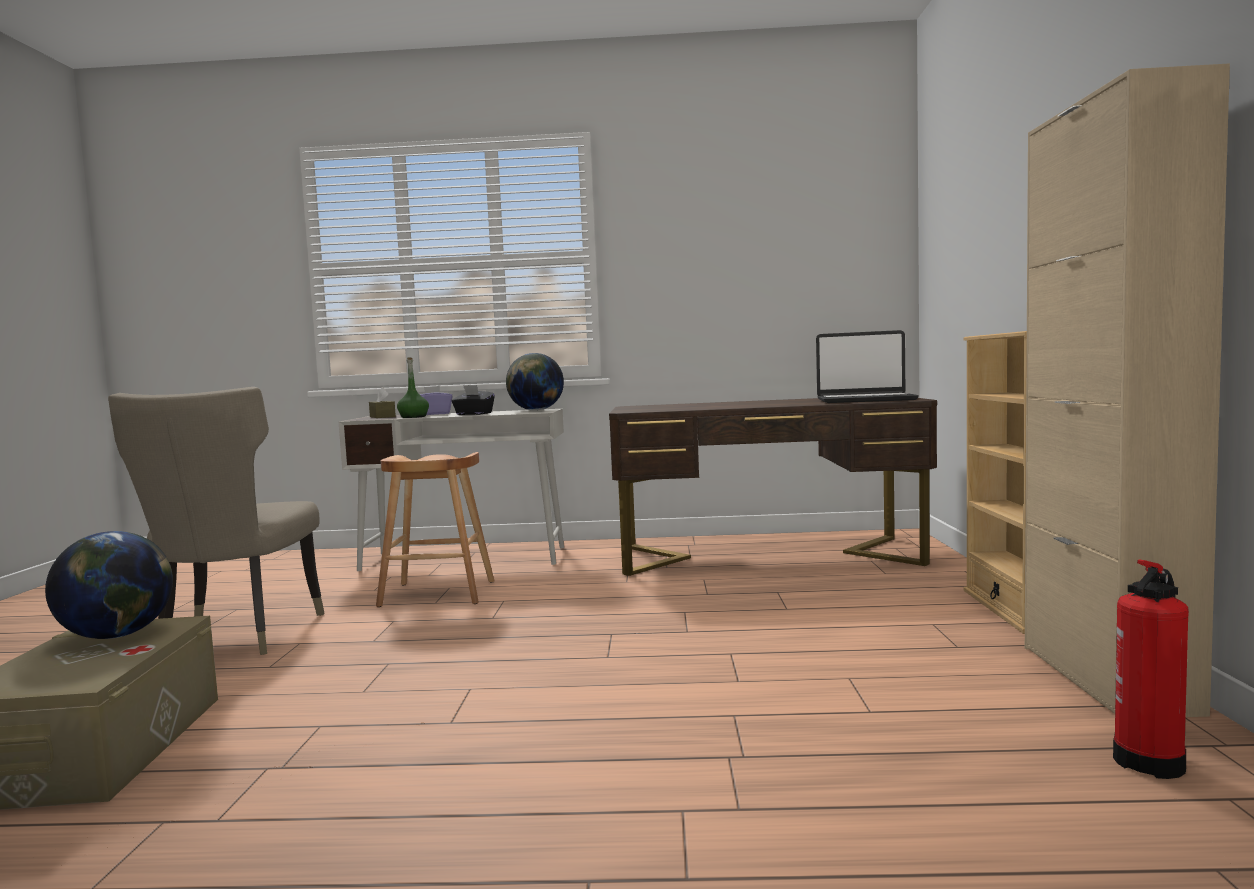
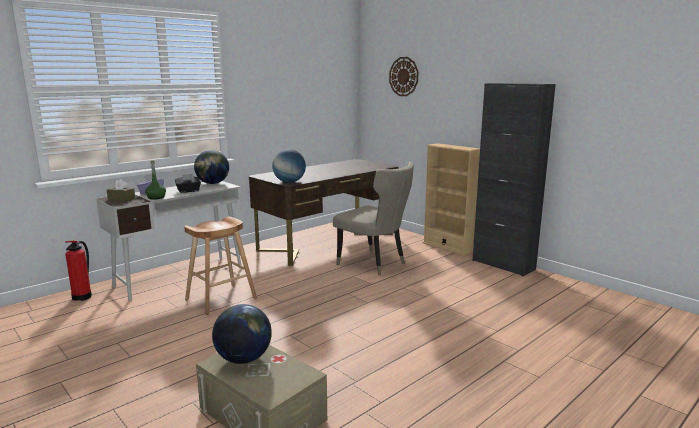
camera: 45 degrees left, 10 degrees up
(234, 638) = (172, 355): beige chair -> beige chair (374, 264)
(636, 410) = (289, 182): none -> globe
(865, 400) = (367, 166): laptop -> none
(968, 194) = (404, 76): none -> wall clock
(1106, 678) = (503, 265): beige cabinet -> black cabinet
(1152, 760) = (543, 285): fire extinguisher -> fire extinguisher (83, 296)

